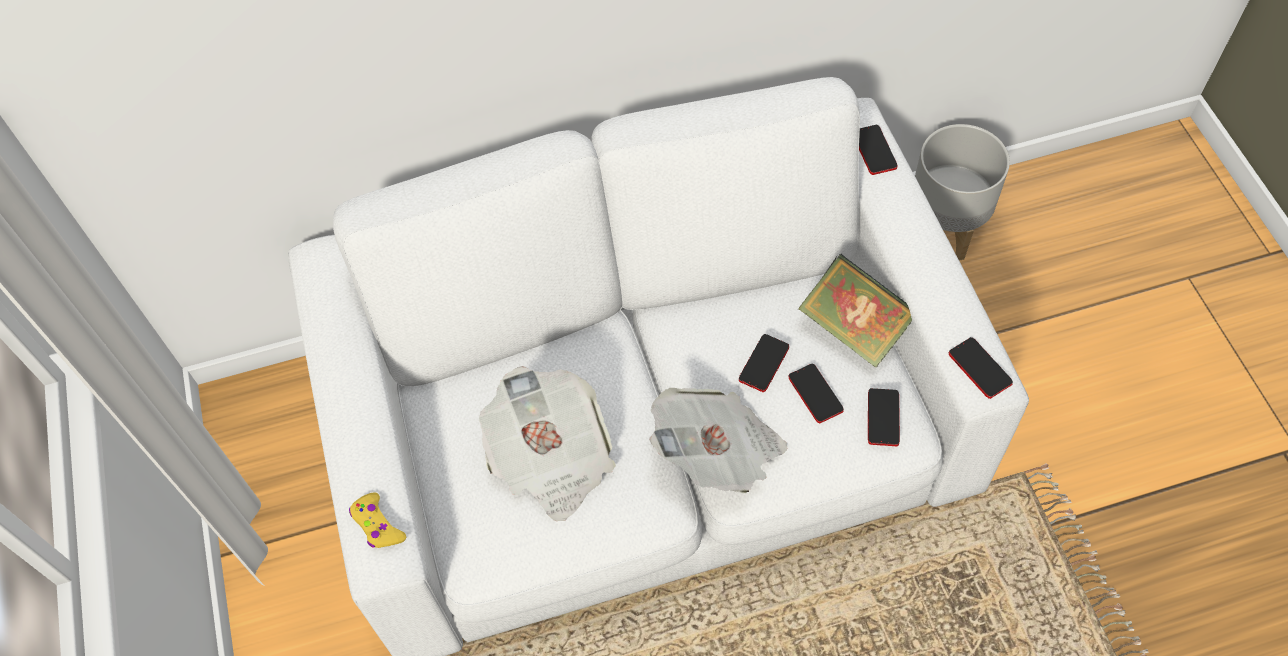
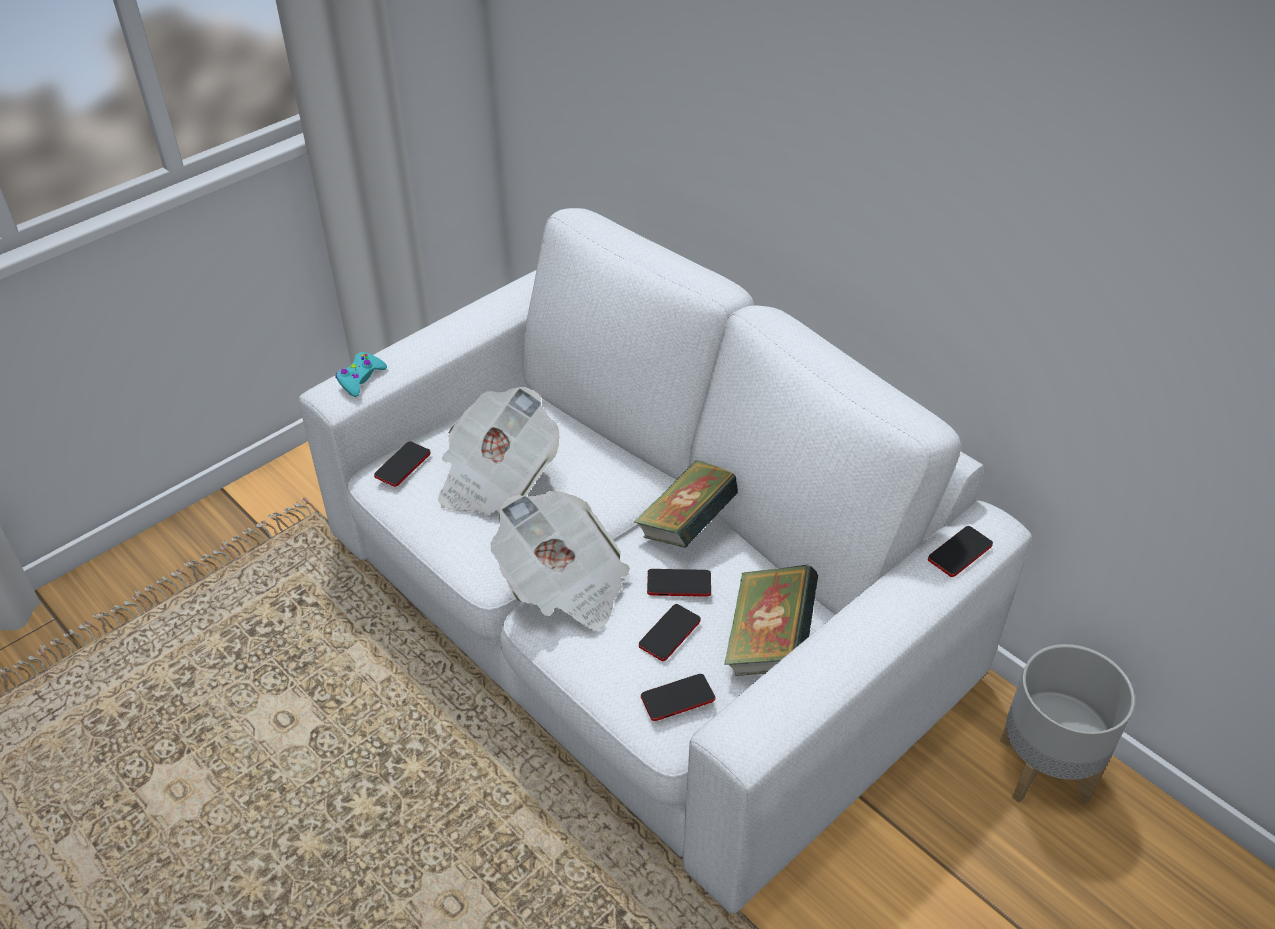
camera: 60 degrees right, 15 degrees down
(377, 525) = (360, 379): yellow game controller -> turquoise game controller
(691, 327) = (689, 525): none -> book
(980, 368) = (752, 724): phone -> phone (403, 465)

